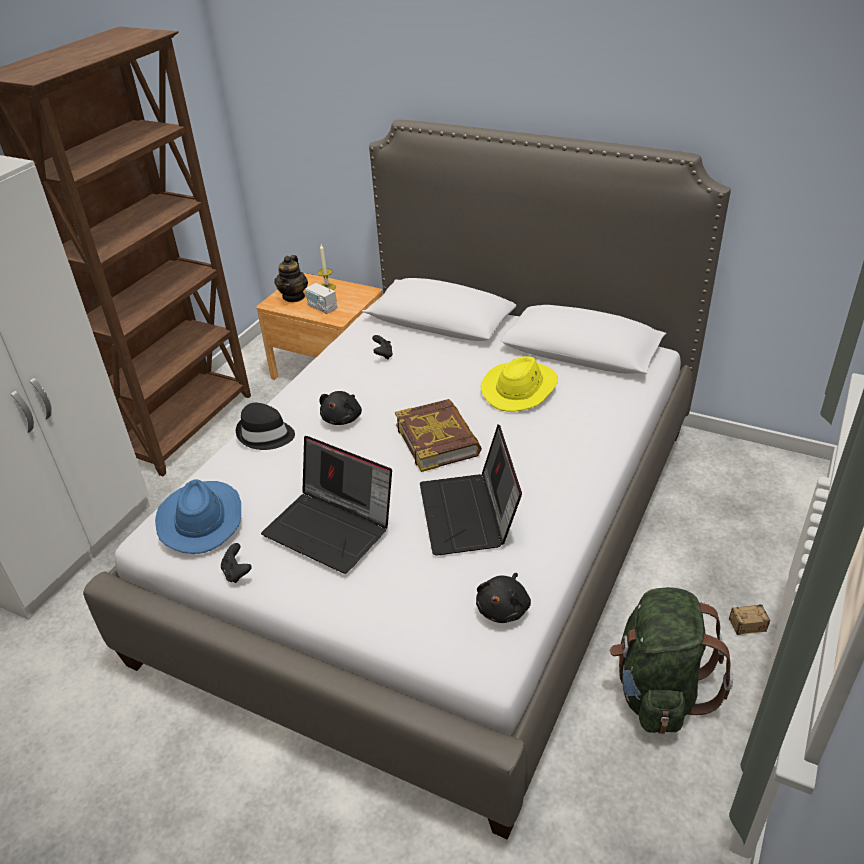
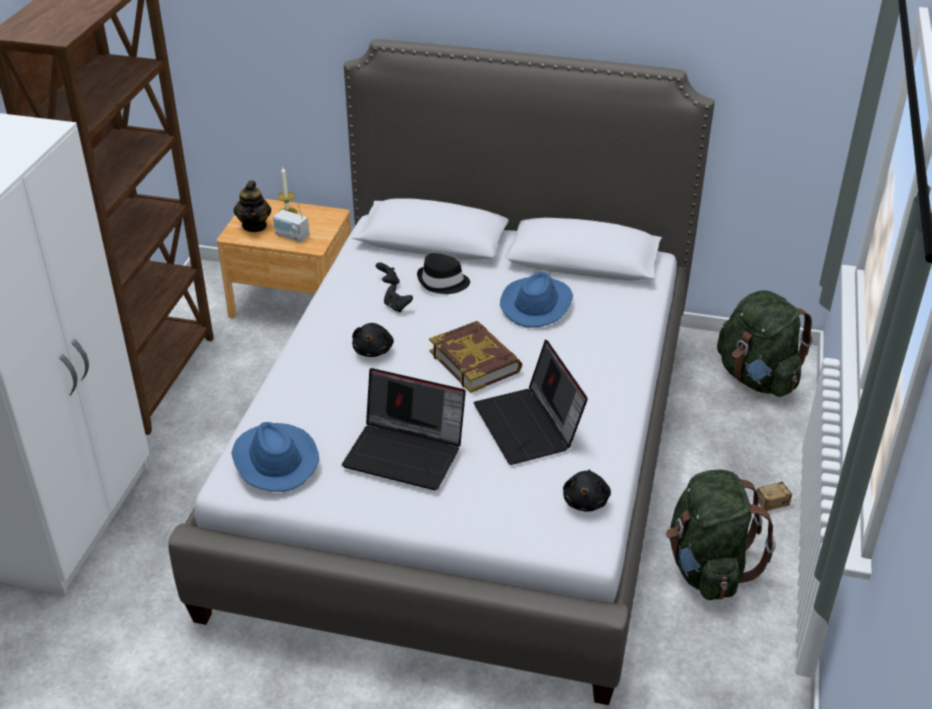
camera: 15 degrees left, 0 degrees up
(237, 573) = (331, 503): black game controller -> black game controller (397, 306)
(265, 435) = (301, 374): black hat -> black hat (443, 282)
(520, 388) = (536, 304): yellow hat -> blue hat
(757, 487) = (757, 378): none -> green backpack

